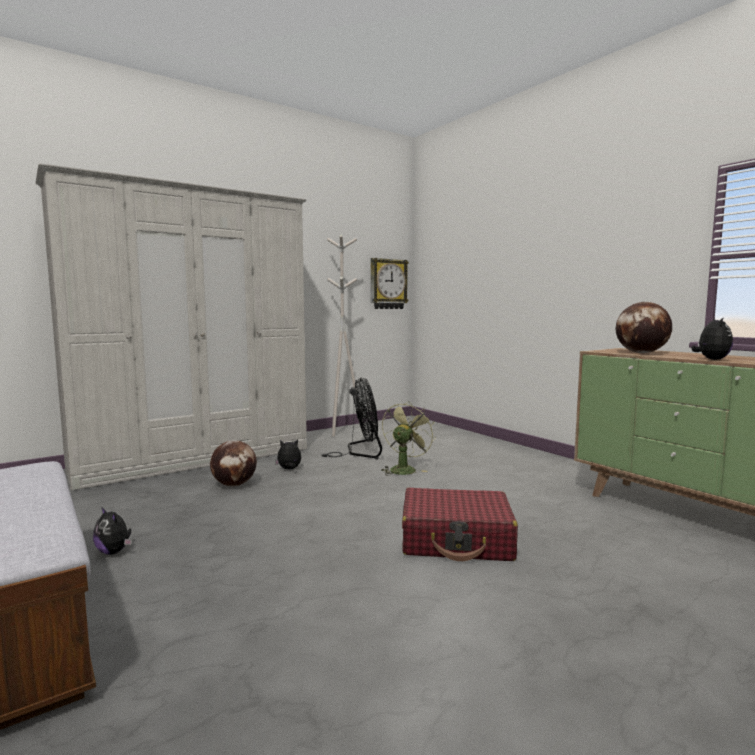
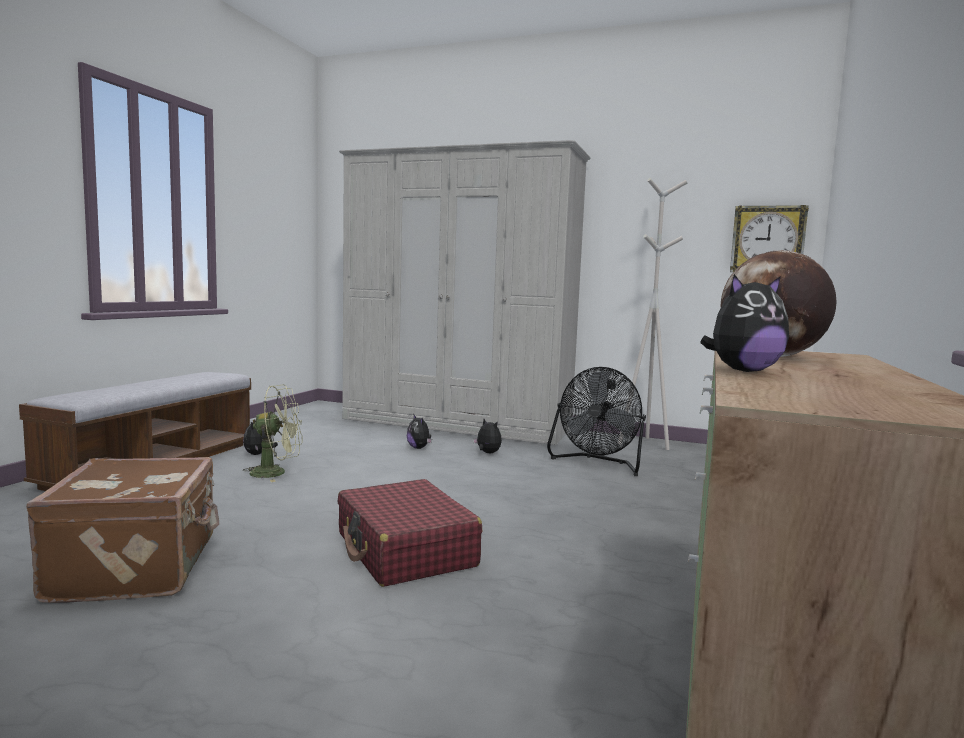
camera: 55 degrees right, 0 degrees up
(234, 485) = (419, 448): globe -> plush toy
(359, 450) = (596, 462): black fan -> black fan turned 75 degrees clockwise
(391, 666) = (138, 568): none -> brown suitcase
(404, 469) = (578, 490): green fan -> green fan (276, 473)

